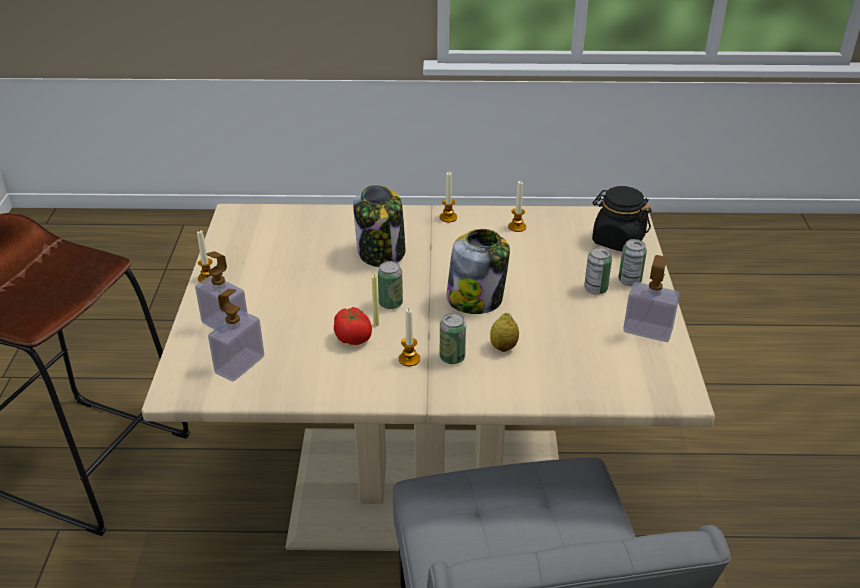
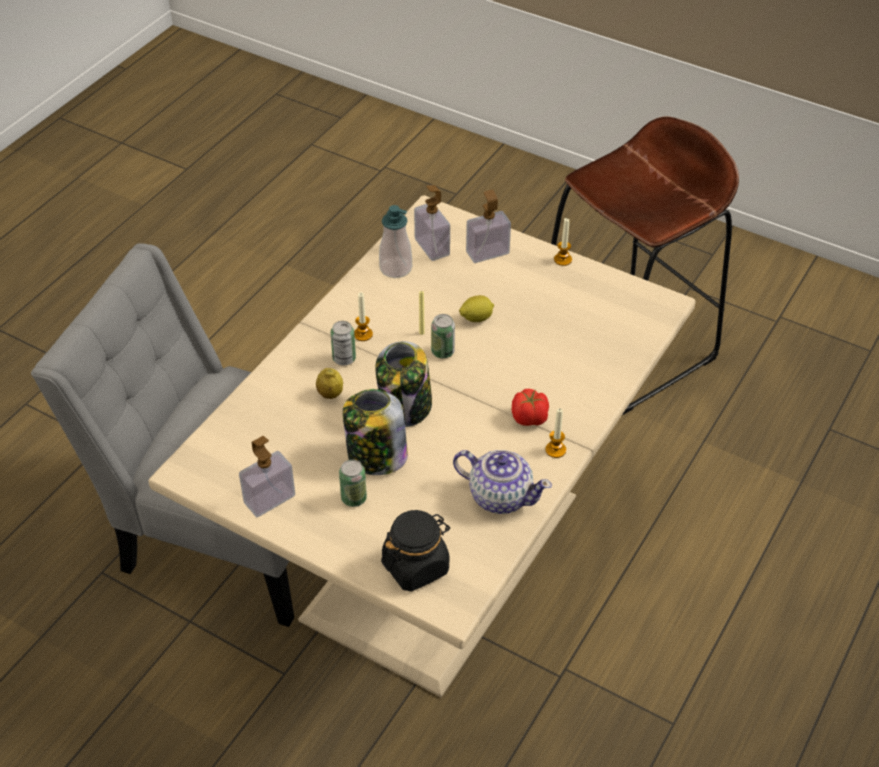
camera: 120 degrees right, 10 degrees up
(292, 377) = (395, 268): none -> soap dispenser
(330, 300) = (476, 318): none -> lemon
(353, 338) = (414, 313): tomato -> tomato (530, 418)
(381, 253) = (525, 375): jar -> jar (376, 457)
(517, 227) = (500, 496): candle -> teapot
(629, 281) = (345, 532): can -> none

